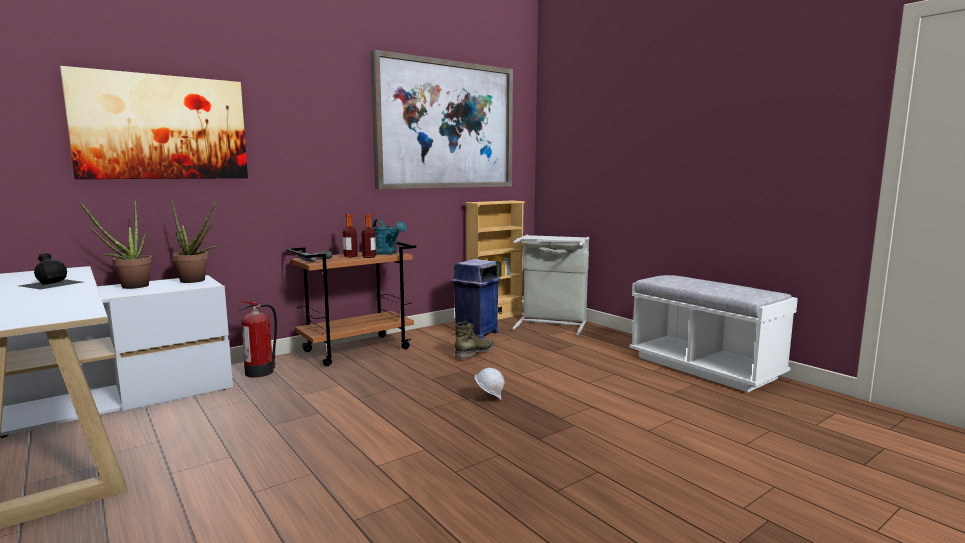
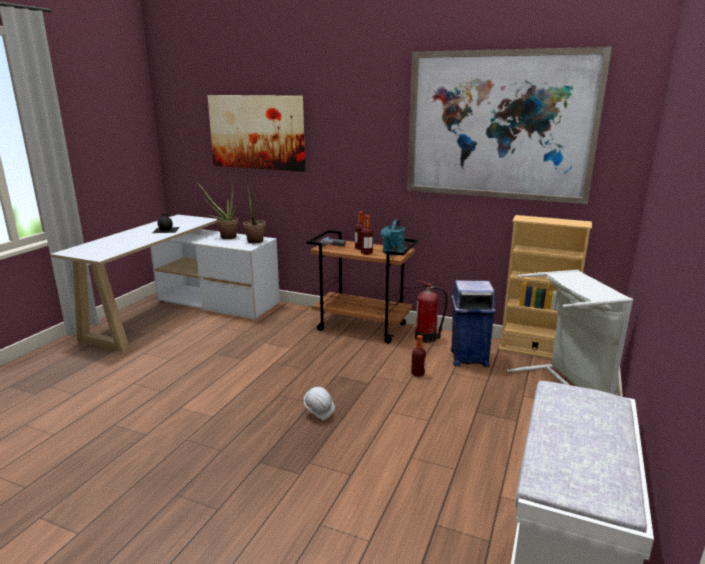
camera: 60 degrees right, 10 degrees up
(261, 372) = (288, 316): fire extinguisher -> fire extinguisher (427, 337)
(475, 352) = (418, 374): green boot -> bottle

